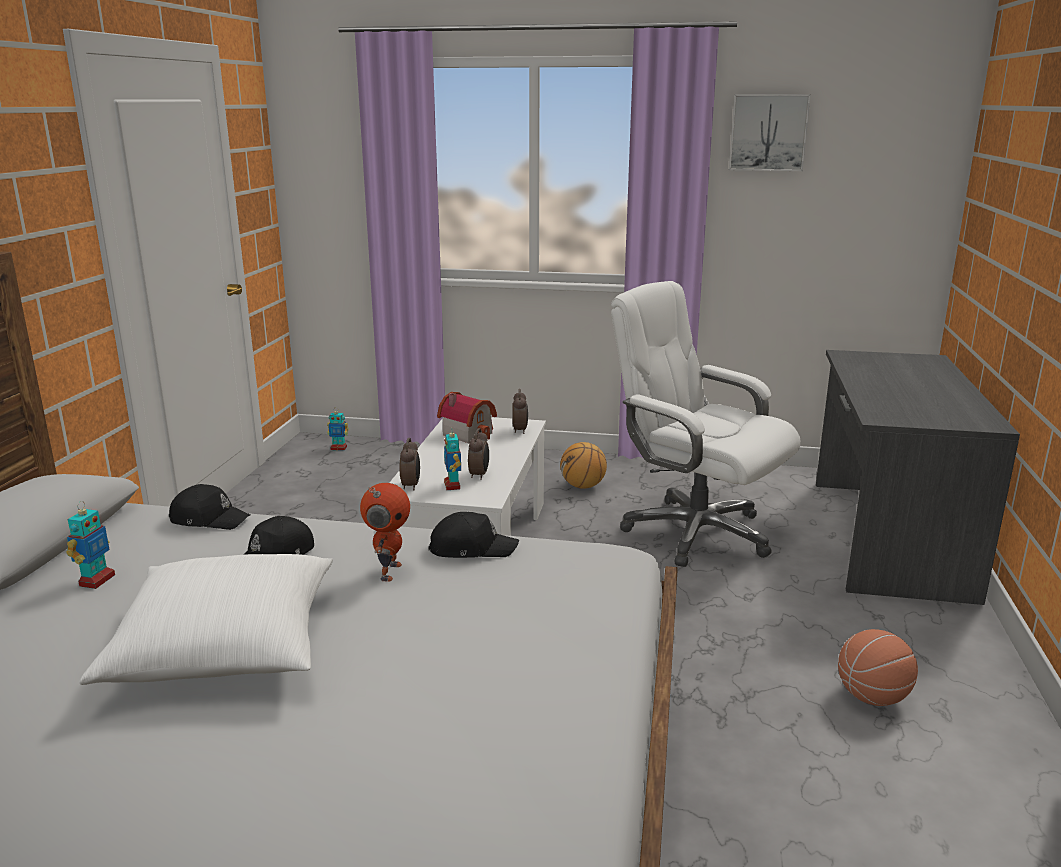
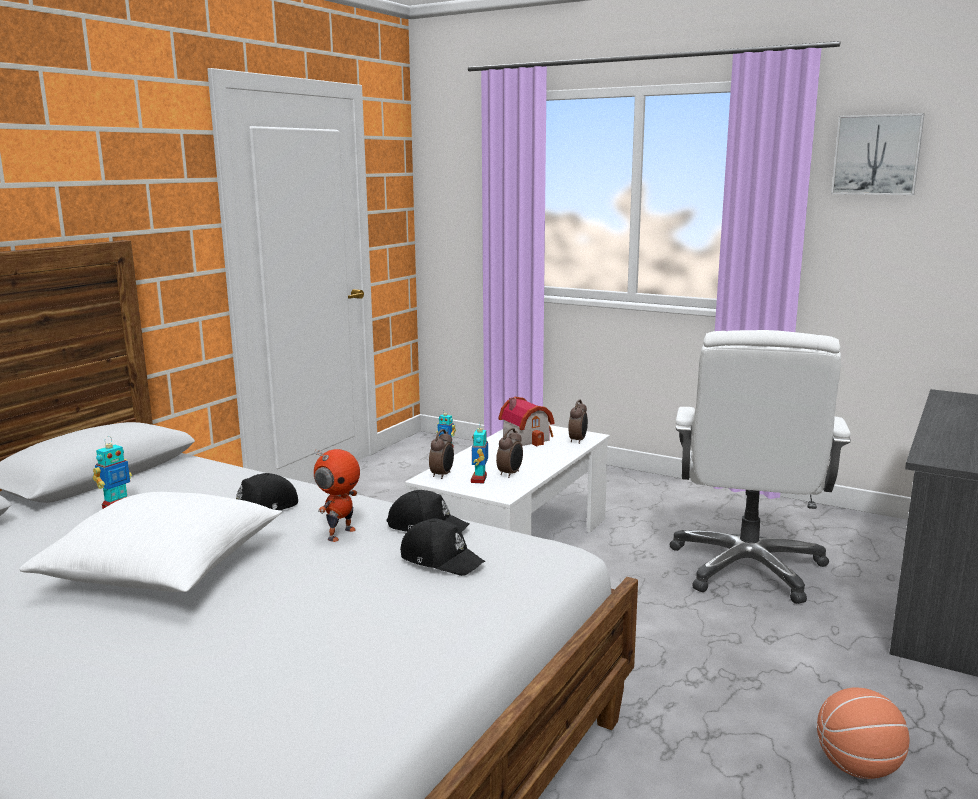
camera: 20 degrees right, 5 degrees down
(209, 519) = (235, 473): black cap -> black cap (441, 559)
(583, 486) = (654, 508): basketball -> none
(695, 532) = (747, 567): white office chair -> white office chair turned 135 degrees counterclockwise

